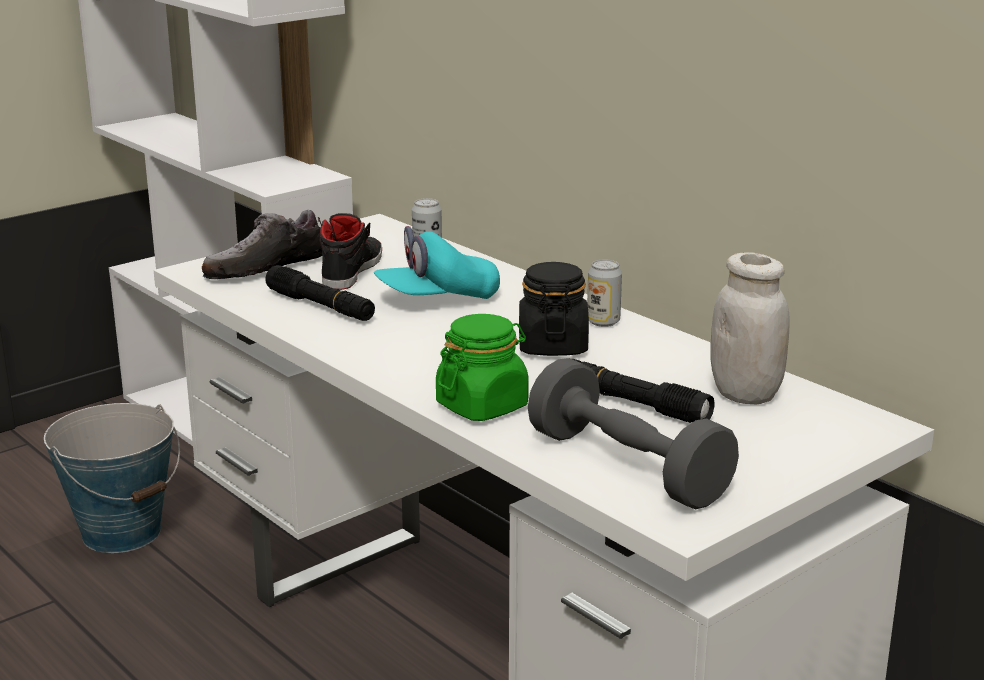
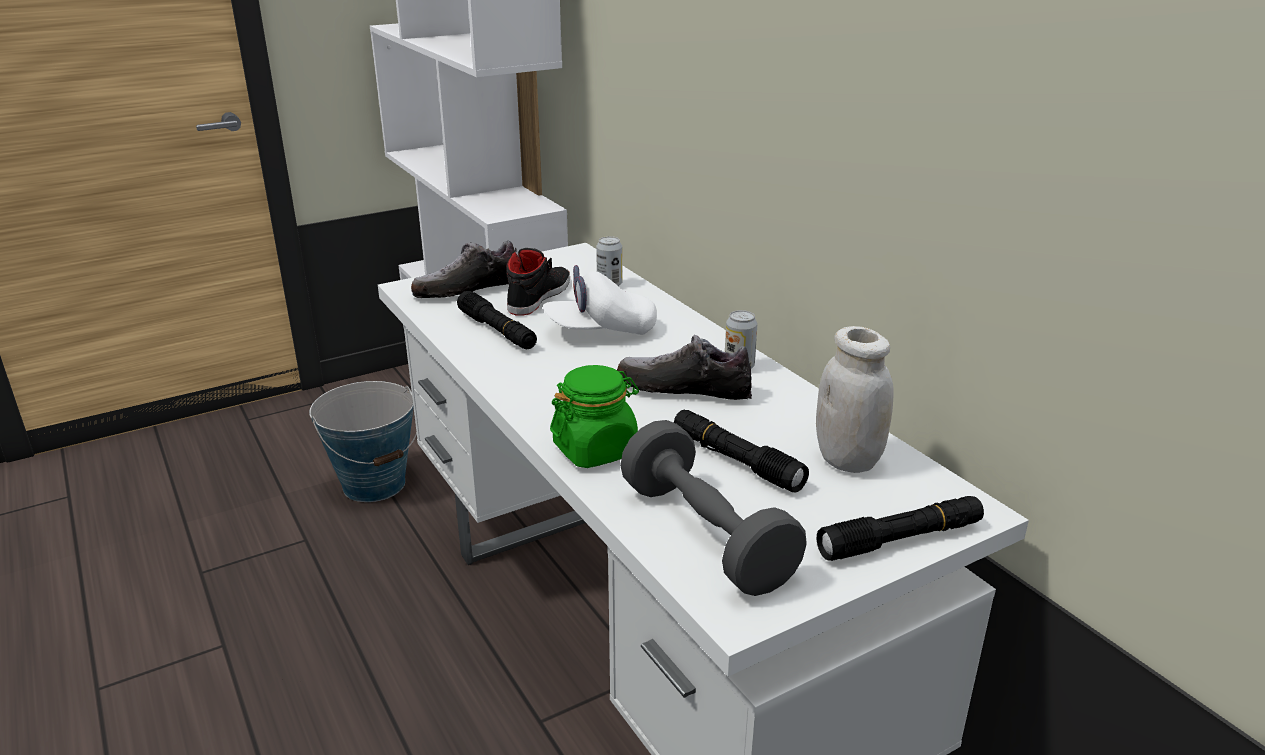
camera: 10 degrees right, 5 degrees up
(438, 299) = (600, 331): turquoise cap -> white cap
(552, 346) = (683, 389): black jar -> shoe
(818, 455) = (900, 540): none -> black flashlight

